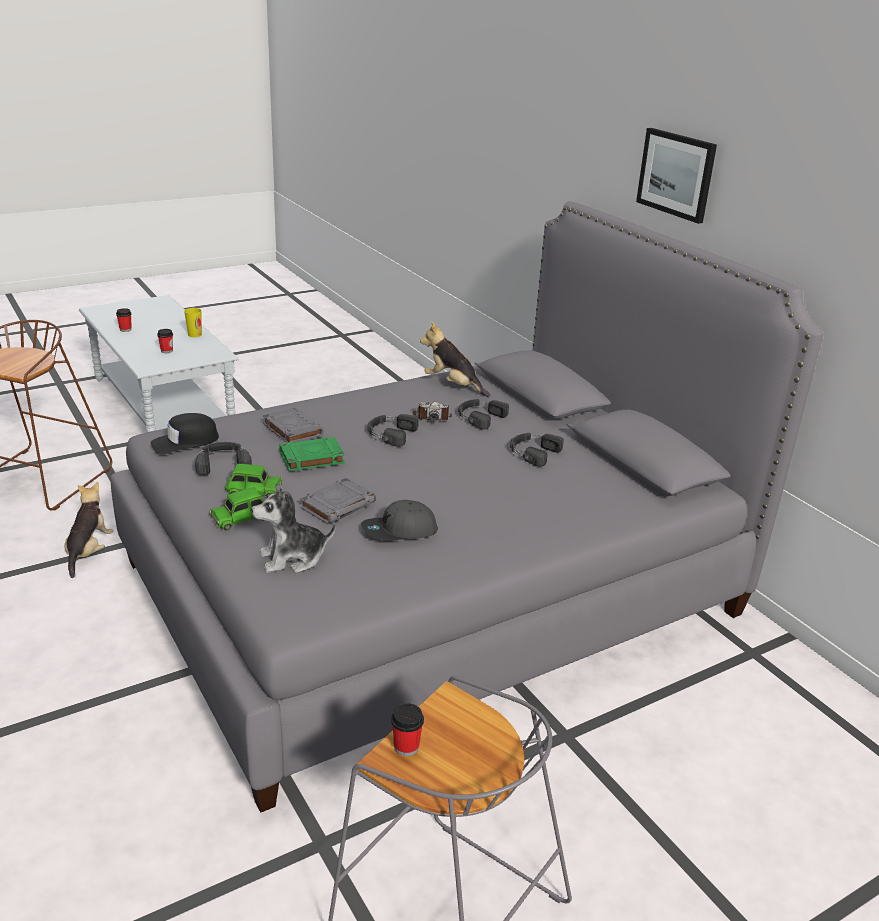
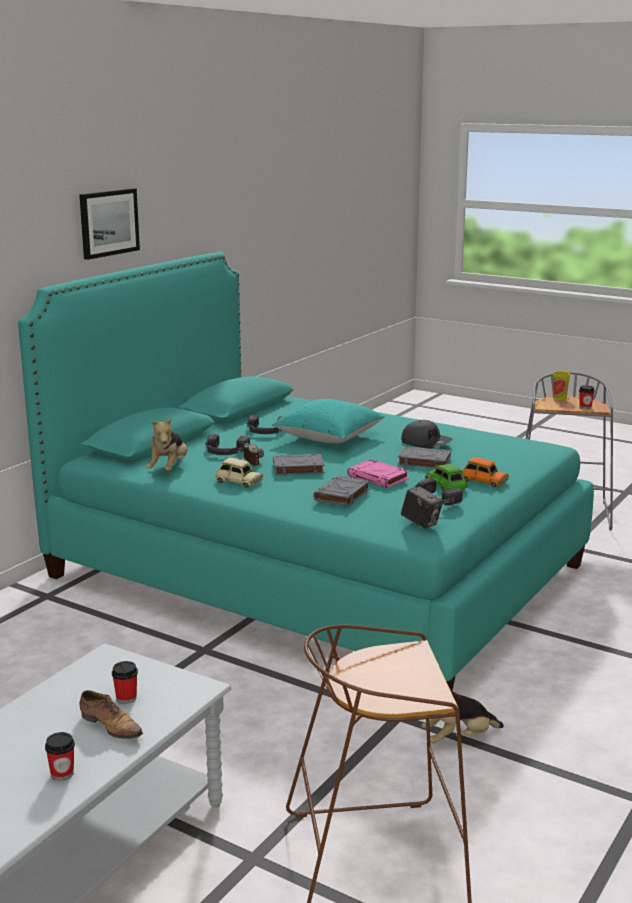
camera: 115 degrees left, 10 degrees down
(147, 343) = (111, 726): none -> shoe
(185, 442) = (421, 523): black cap -> camera
(194, 334) = (41, 702): cup -> cup (559, 398)
(241, 517) = (483, 480): green toy car -> orange toy car
(292, 558) = (499, 458): plush toy -> none
(311, 458) = (379, 478): green book -> pink book
(389, 403) = (238, 481): none -> beige toy car
(390, 433) = (297, 468): black headphones -> grey book
(432, 587) = (314, 571): grey bed -> turquoise bed
(476, 479) = (328, 438): none -> turquoise pillow

